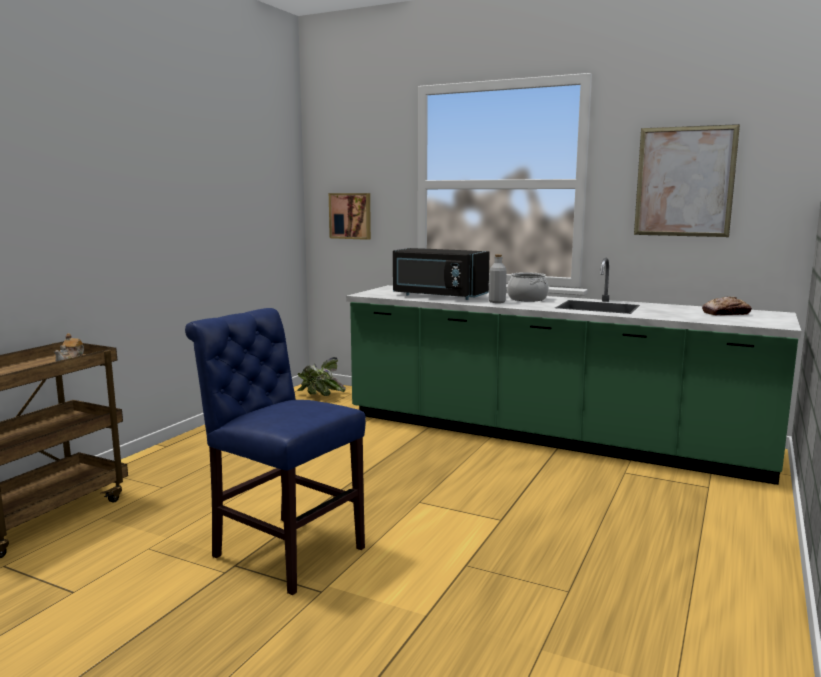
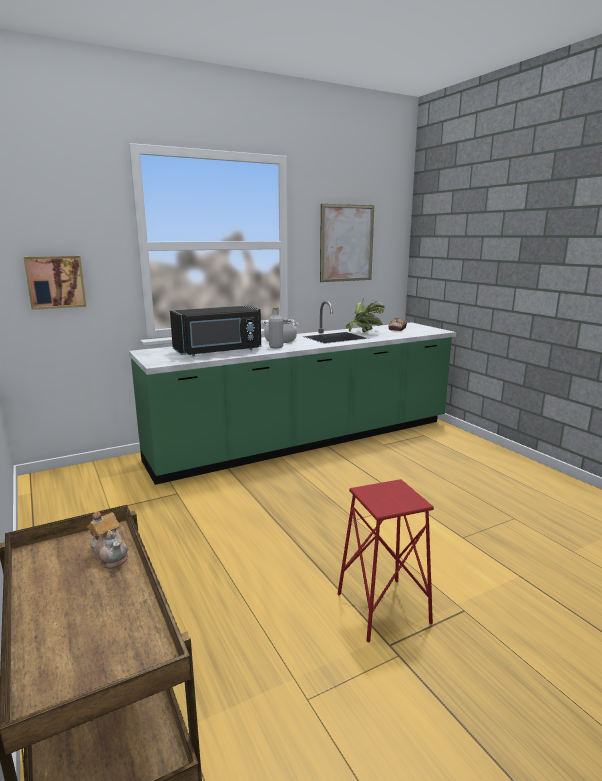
camera: 55 degrees left, 5 degrees up
(283, 550) = (383, 608): blue chair -> red stool
(320, 396) = (74, 485): potted plant -> potted plant (365, 333)

